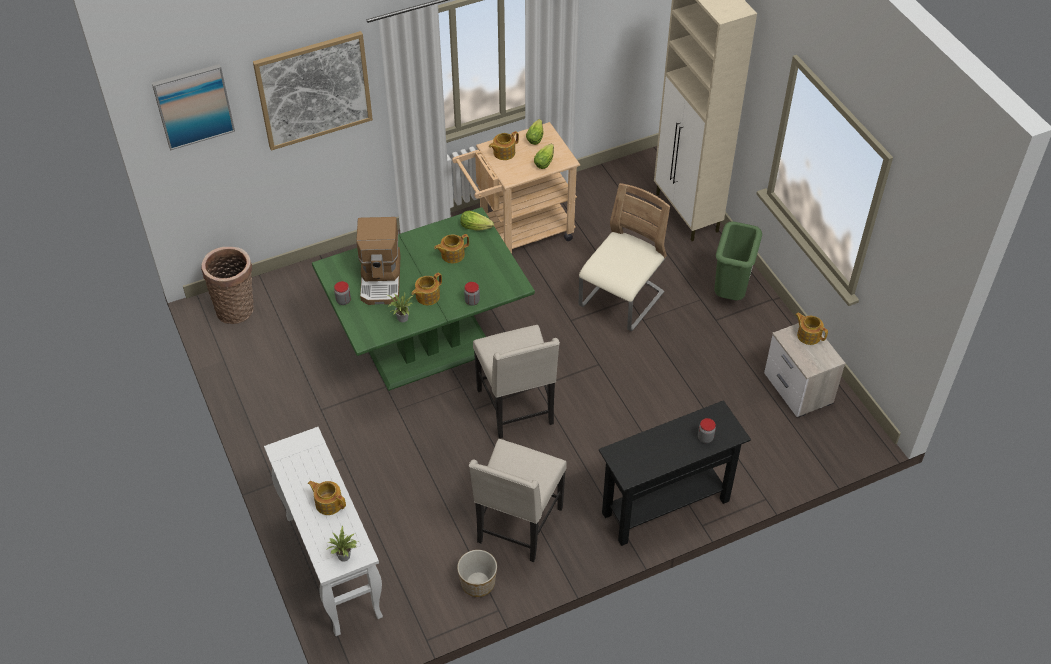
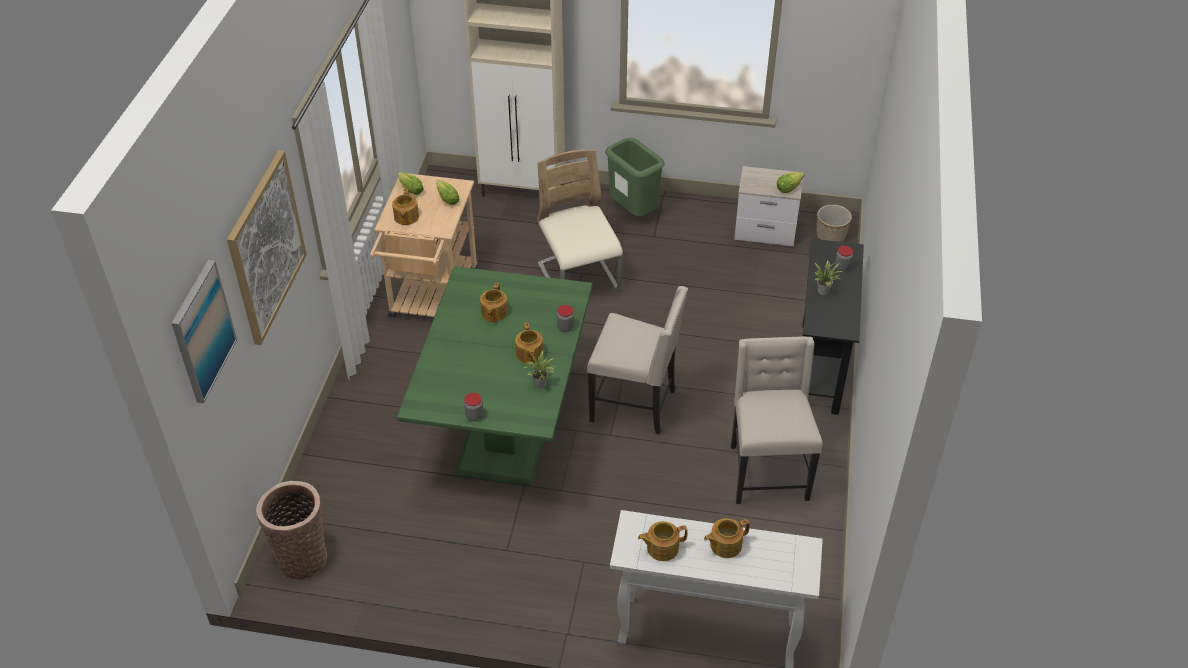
camera: 55 degrees left, 5 degrees down
(345, 557) = (801, 562): potted plant -> potted plant (824, 291)
(381, 279) = (474, 375): coffee machine -> none
(477, 227) = (477, 280): lettuce -> lettuce (790, 187)
(478, 583) = (808, 530): planter -> planter (831, 236)
(518, 526) = (766, 471): beige chair -> beige chair turned 150 degrees counterclockwise
(808, 335) = (759, 175): teapot -> teapot (661, 548)

